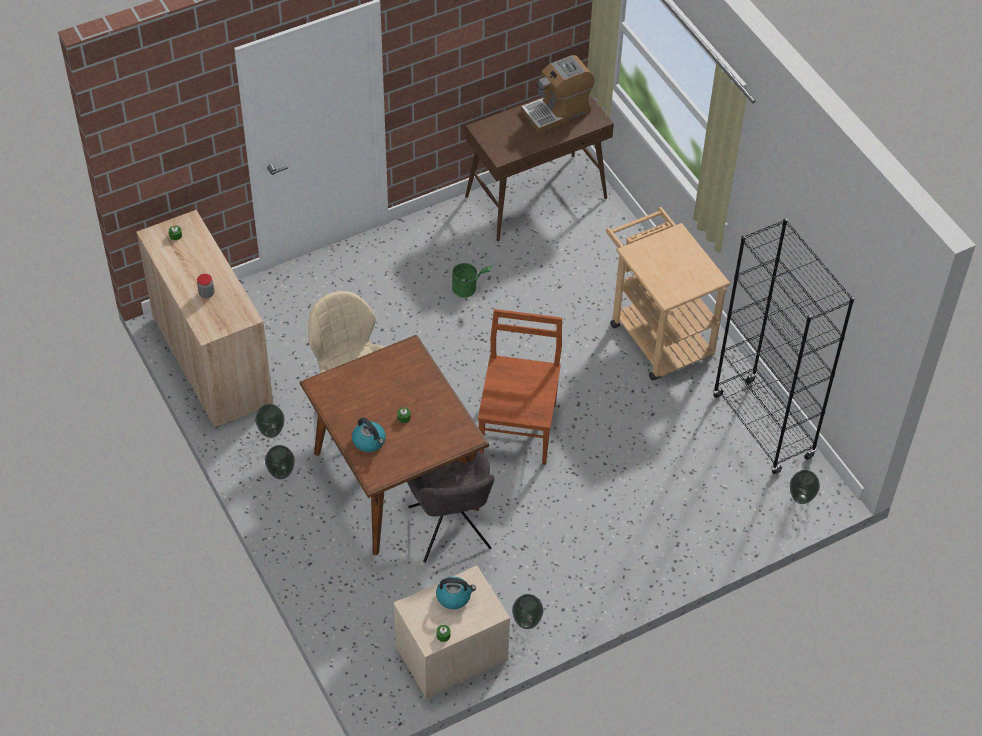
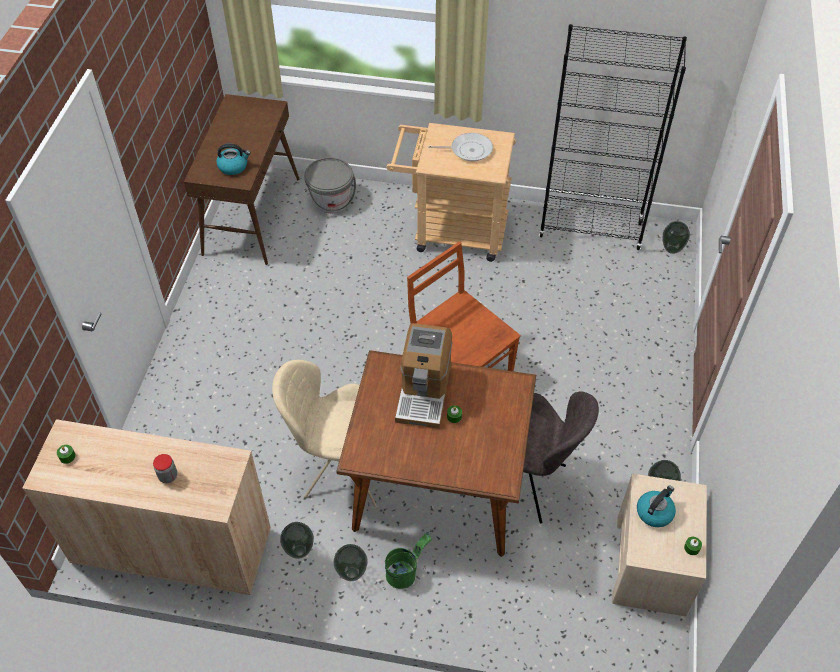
camera: 50 degrees left, 0 degrees up
(369, 441) = (458, 459): kettle -> kettle (233, 166)
(468, 289) = (294, 312): green bucket -> green bucket (405, 572)
(557, 111) = (236, 122): coffee machine -> coffee machine (424, 392)
(606, 234) = (331, 200): none -> grey bucket
(676, 266) = (468, 150): none -> frying pan

